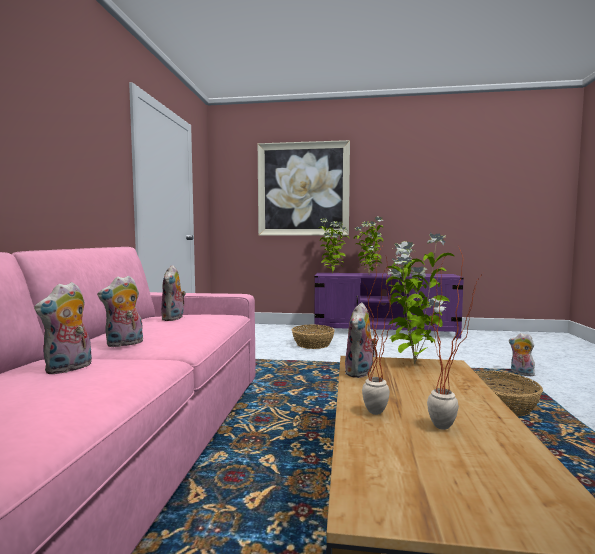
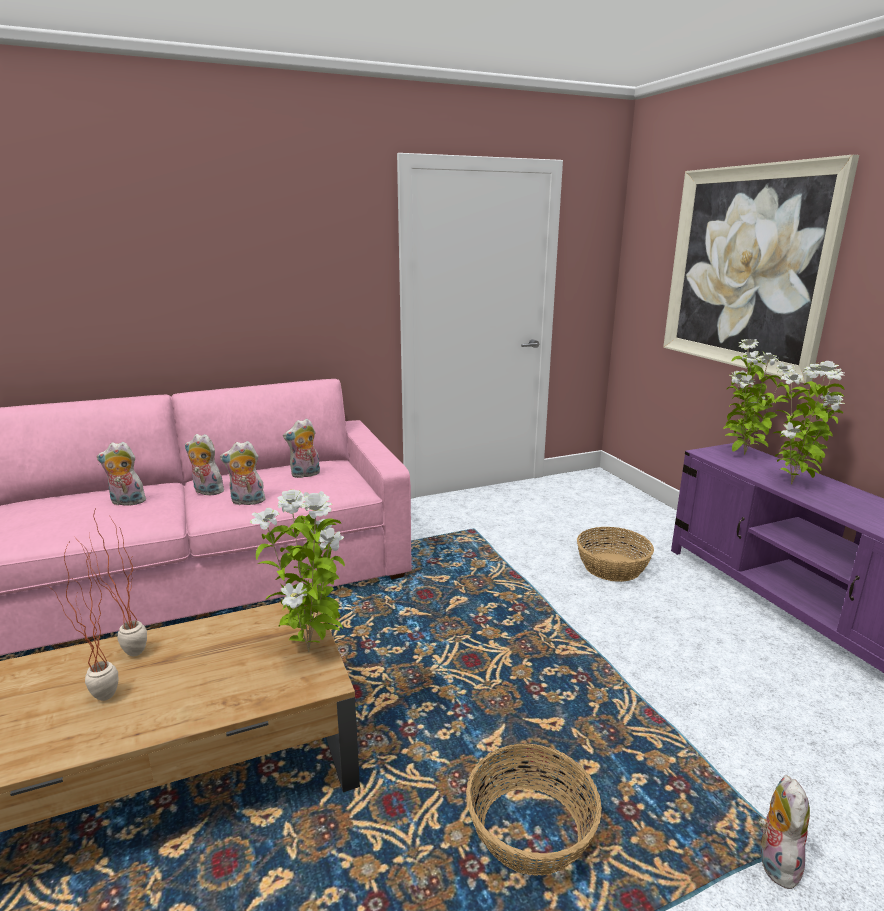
camera: 60 degrees right, 15 degrees up
(360, 373) = (251, 621): plush toy -> plush toy (246, 502)

